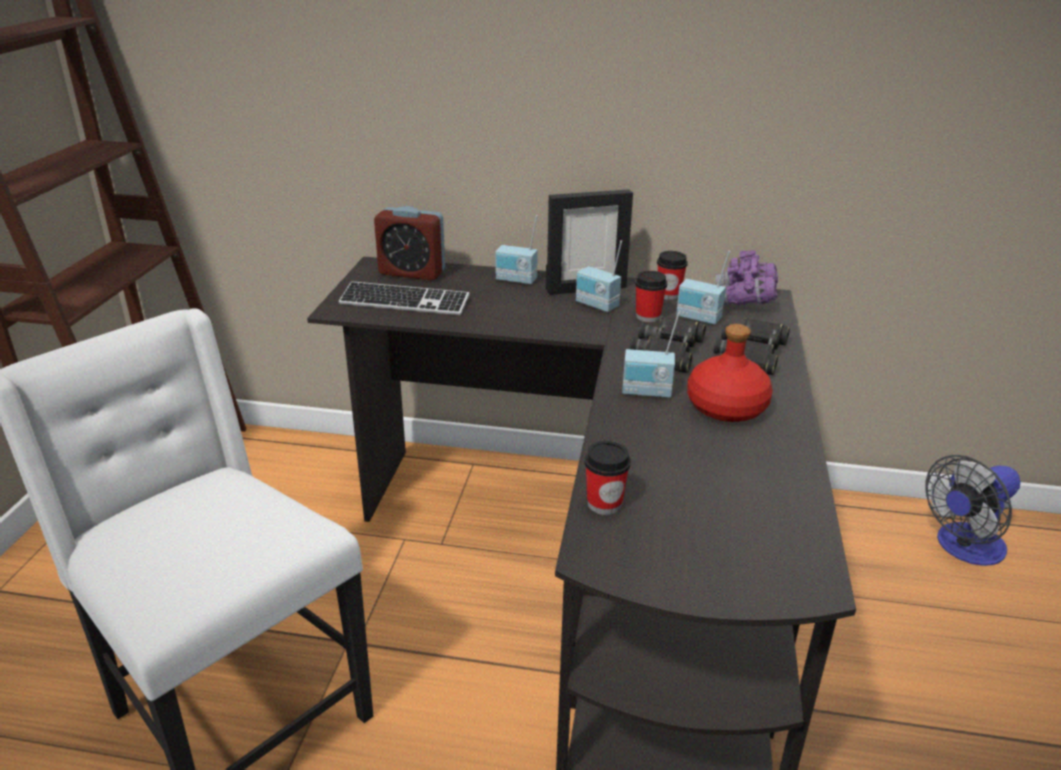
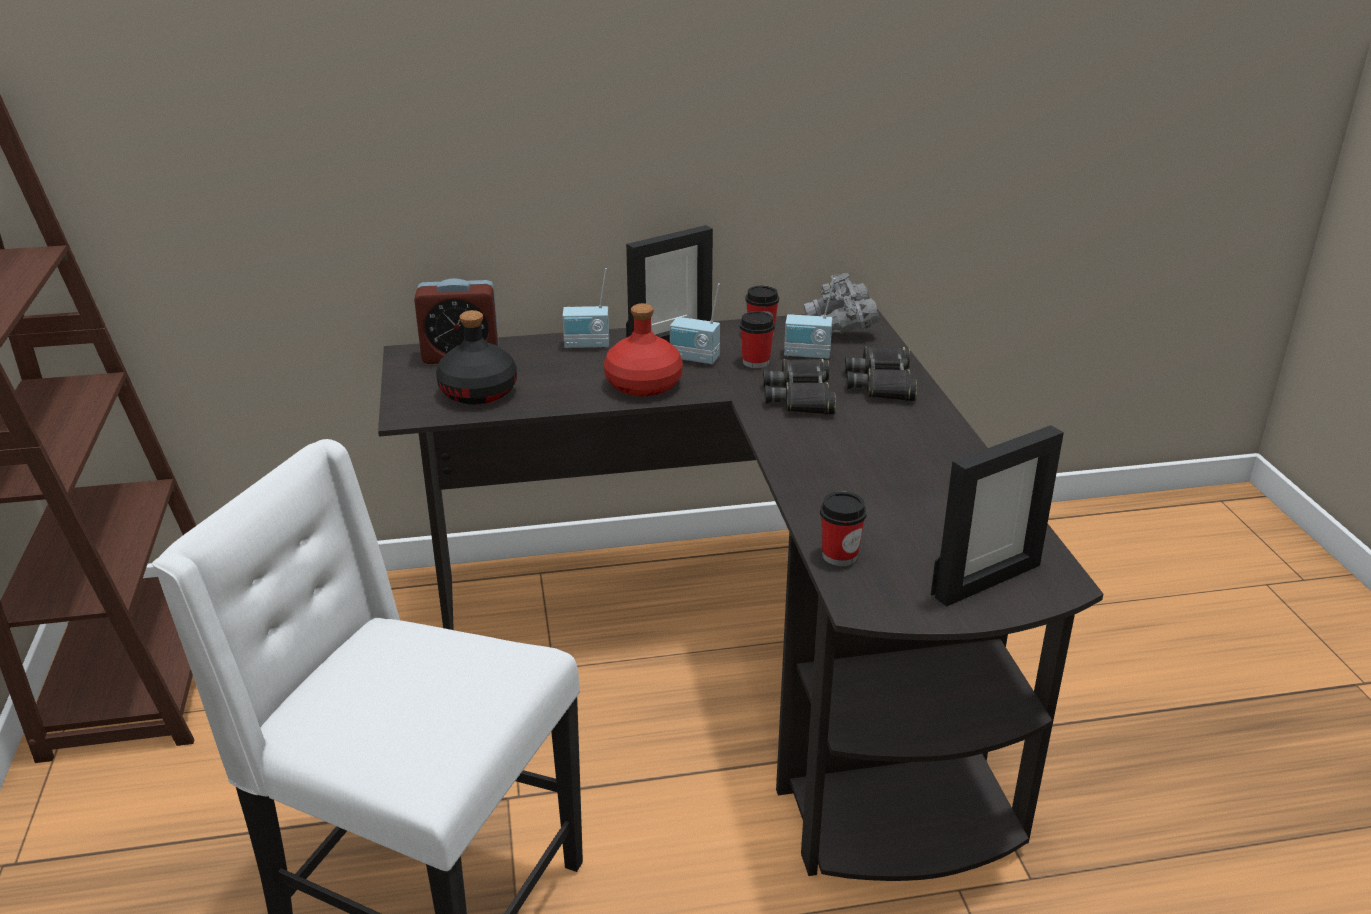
camera: 20 degrees left, 0 degrees up
(404, 302) = (479, 392): keyboard -> black bottle
(646, 393) = (807, 442): radio -> none
(725, 407) = (890, 441): red bottle -> red bottle (642, 385)
(735, 562) = (986, 580): none -> picture frame
(743, 301) = (840, 328): purple binoculars -> grey binoculars
(963, 548) = (1078, 545): fan -> none

